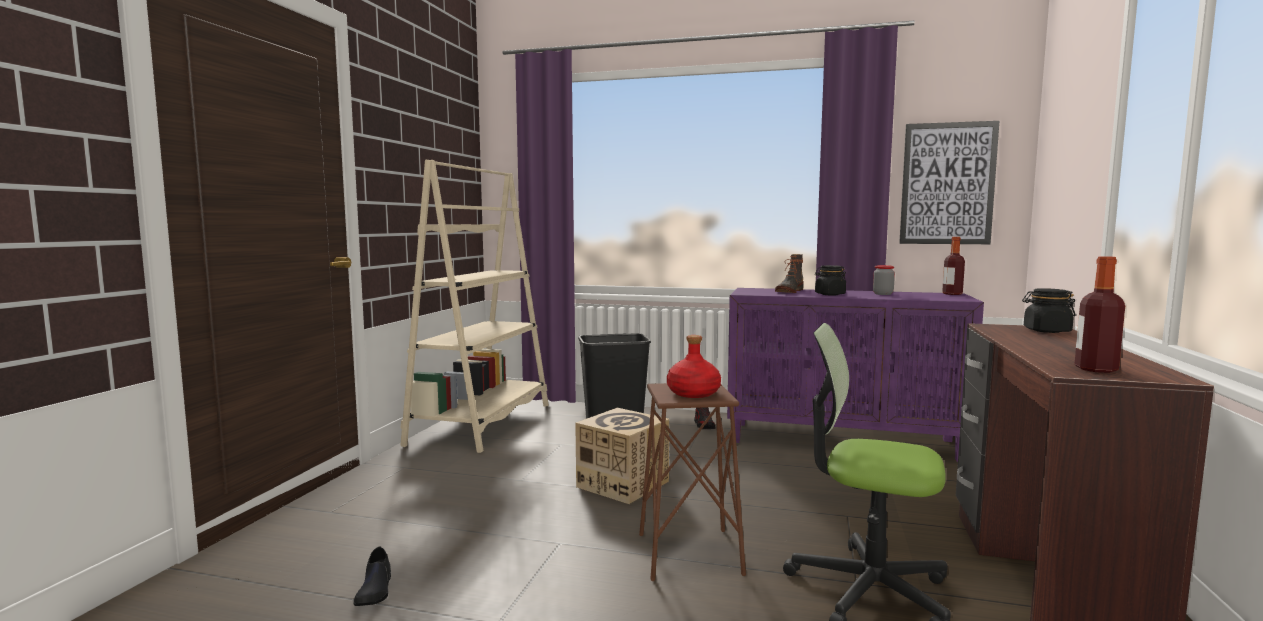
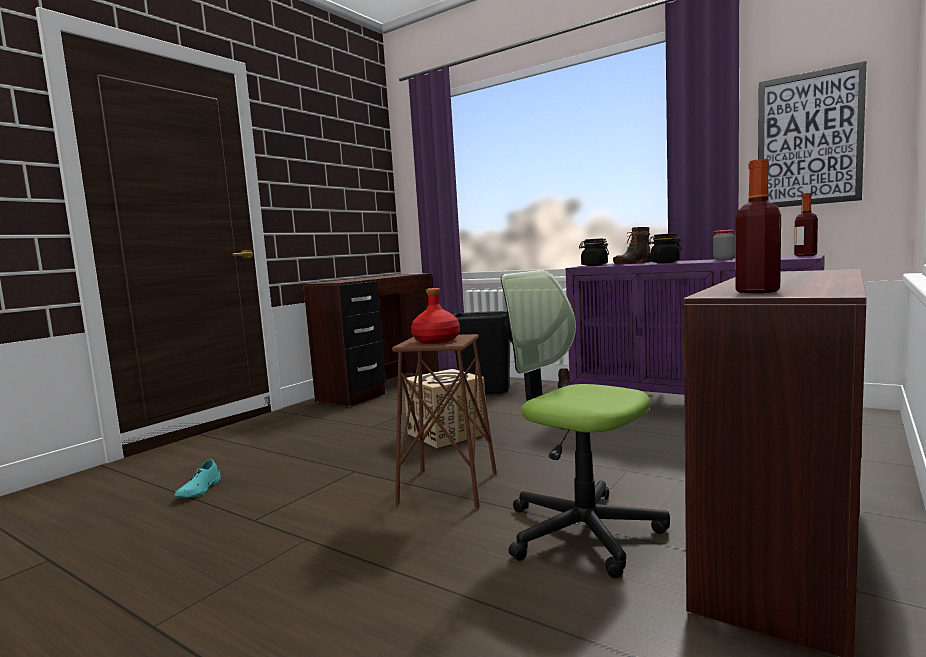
camera: 20 degrees right, 0 degrees up
(374, 590) = (199, 490): black shoe -> turquoise shoe
(482, 424) = (382, 388): beige bookcase -> brown desk
(1046, 331) = (818, 272): black jar -> black jar (594, 265)

